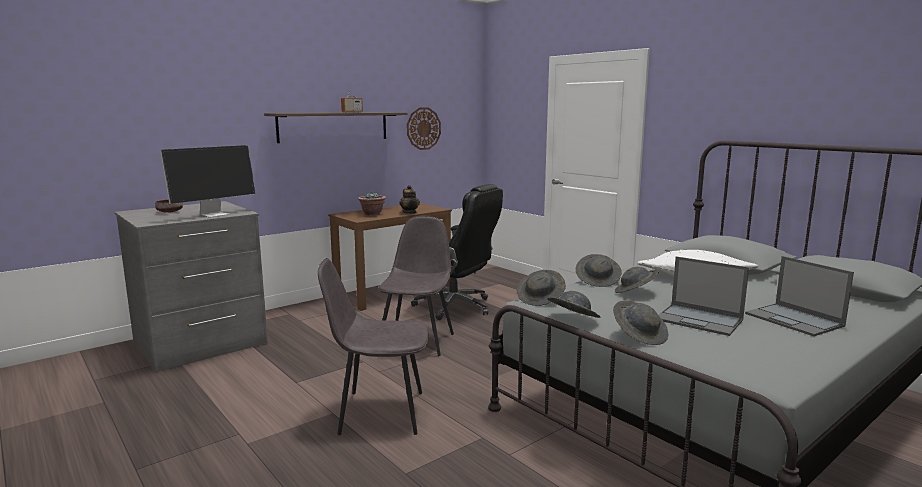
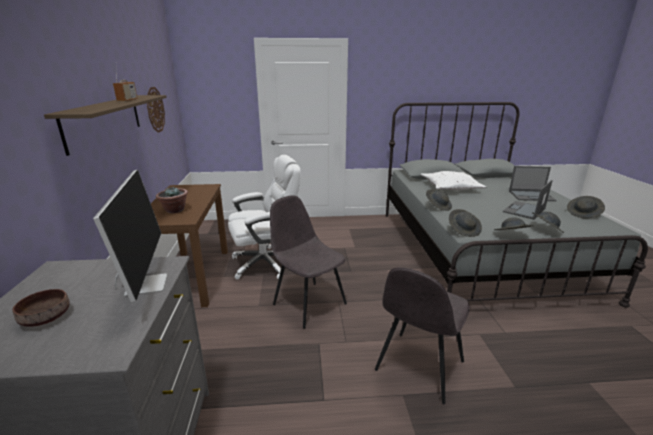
camera: 55 degrees left, 10 degrees up
(409, 212) = (202, 197): teapot -> none
(455, 307) = (266, 263): black office chair -> white office chair
(635, 292) = (468, 206): grey hat -> grey hat (583, 214)
(700, 320) = (524, 210): laptop -> laptop turned 150 degrees clockwise

